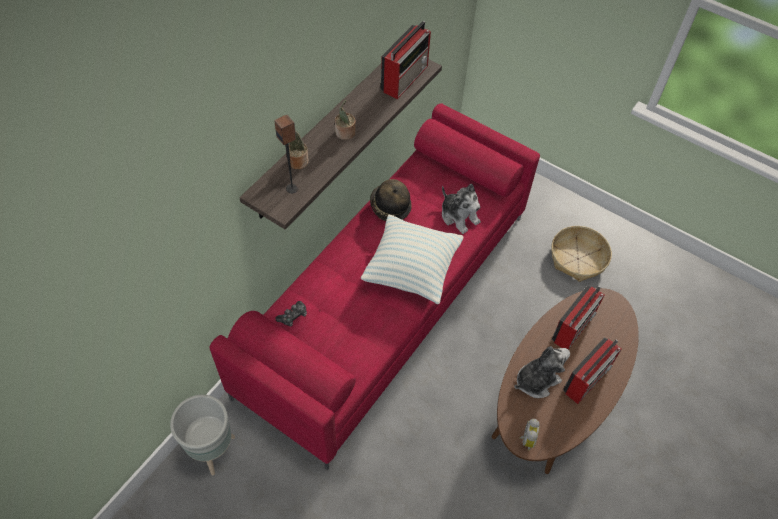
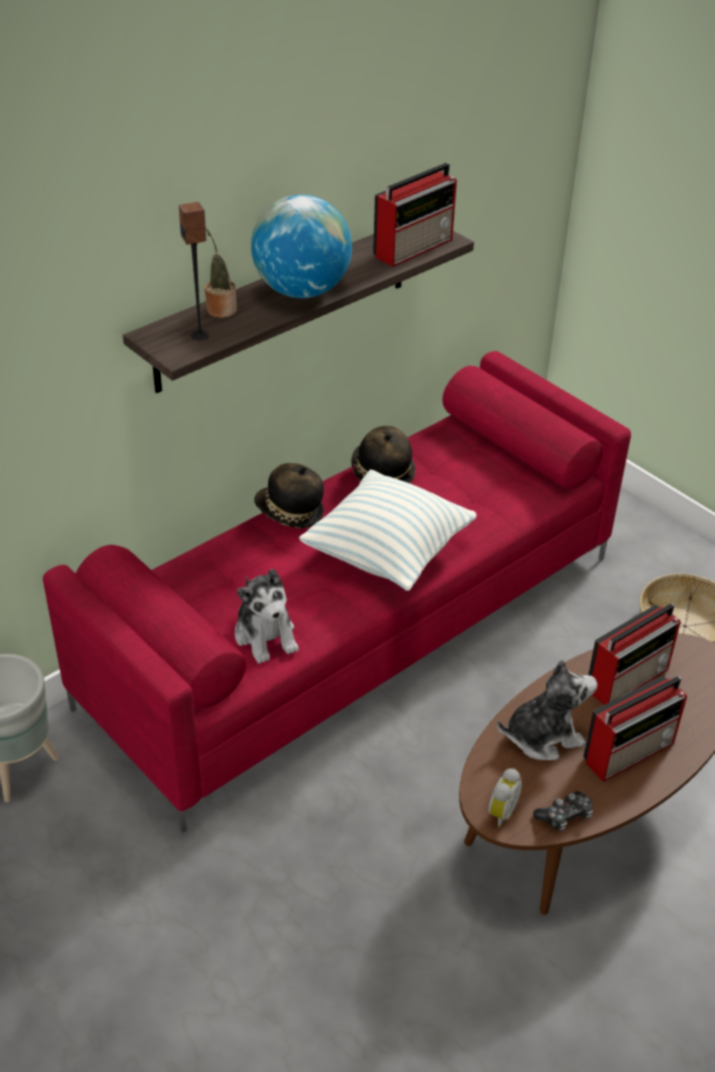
camera: 15 degrees right, 15 degrees down
(293, 316) = (186, 579): game controller -> game controller (565, 816)
(341, 250) = (289, 513): none -> hat
(345, 133) = (301, 291): potted plant -> globe
(459, 216) = (485, 501): plush toy -> plush toy (266, 635)

